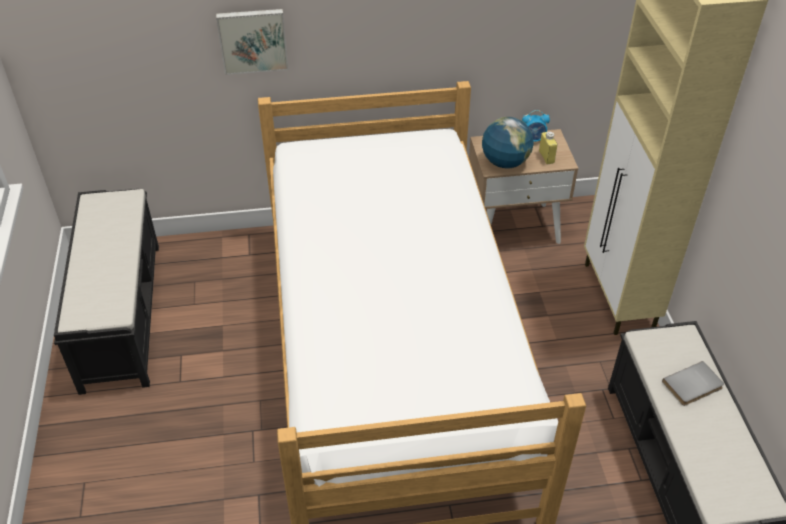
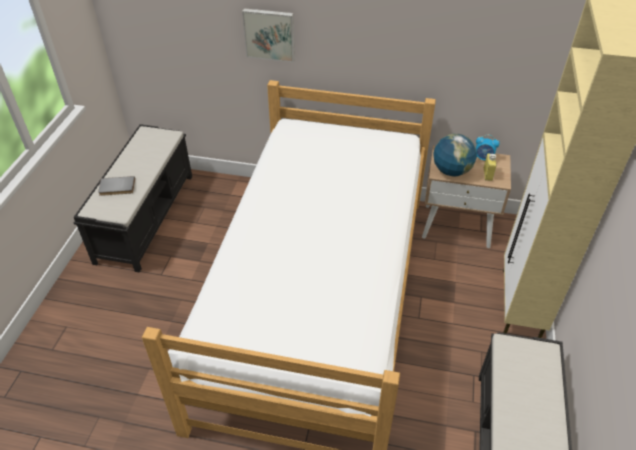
camera: 20 degrees right, 0 degrees up
(693, 386) = (534, 397): grey book -> grey book (117, 188)

